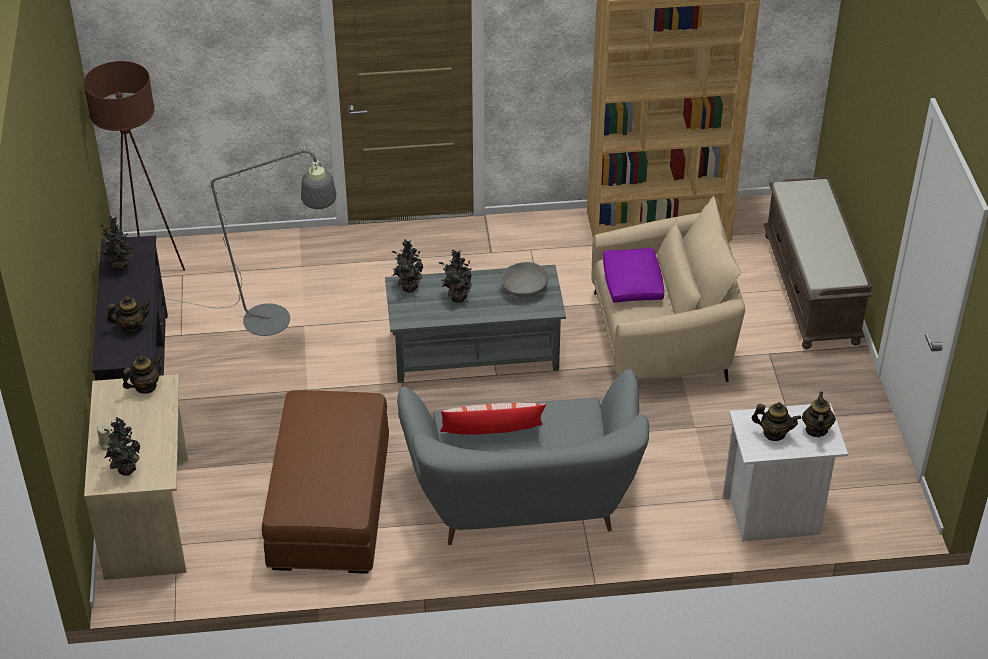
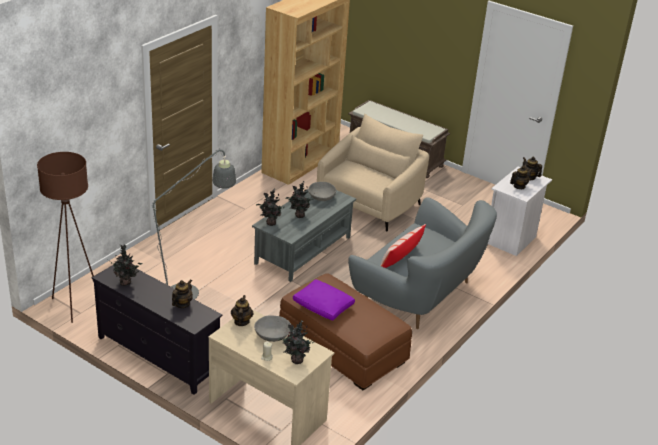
camera: 50 degrees left, 10 degrees down
(149, 424) = (272, 335): none -> grey bowl
(632, 284) = (357, 175): purple pillow -> purple pillow (323, 306)

